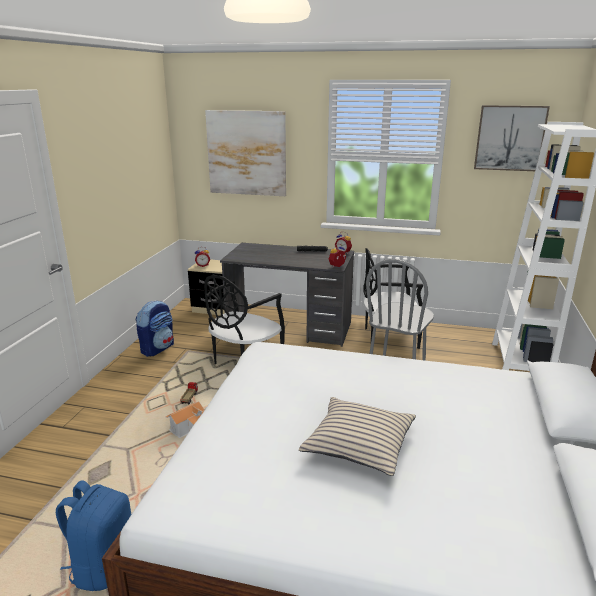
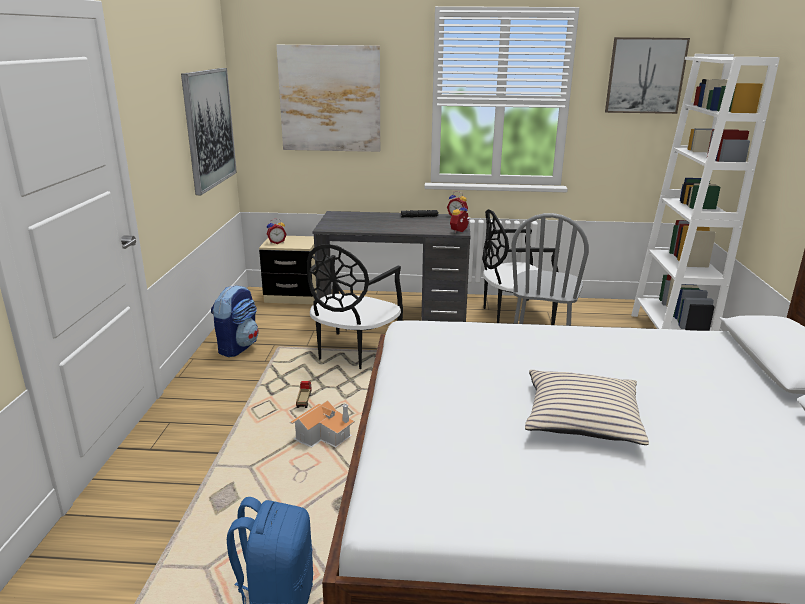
camera: 10 degrees left, 0 degrees up
(147, 176) = (209, 128): none -> picture

